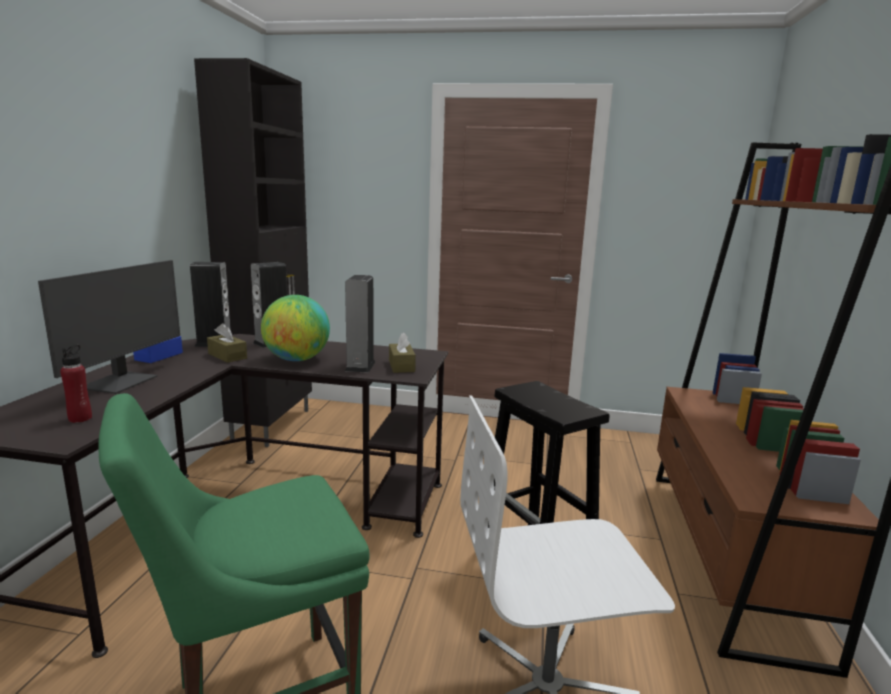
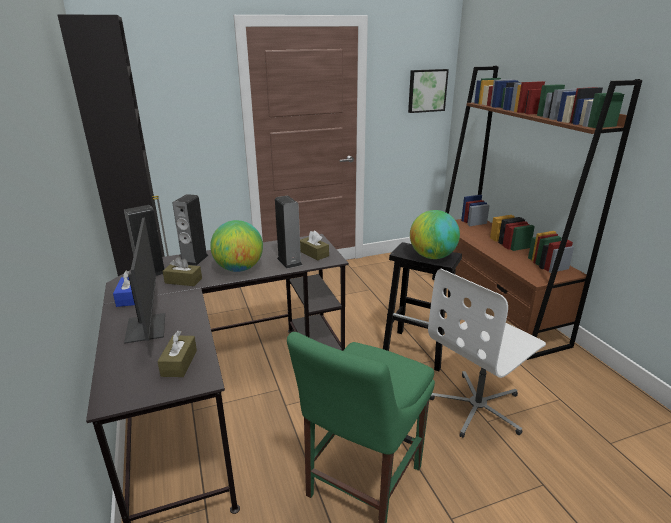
camera: 30 degrees left, 10 degrees up
(80, 418) = (179, 363): red bottle -> brown tissue box
(554, 405) = (432, 256): none -> globe
(705, 194) = (426, 90): none -> picture

